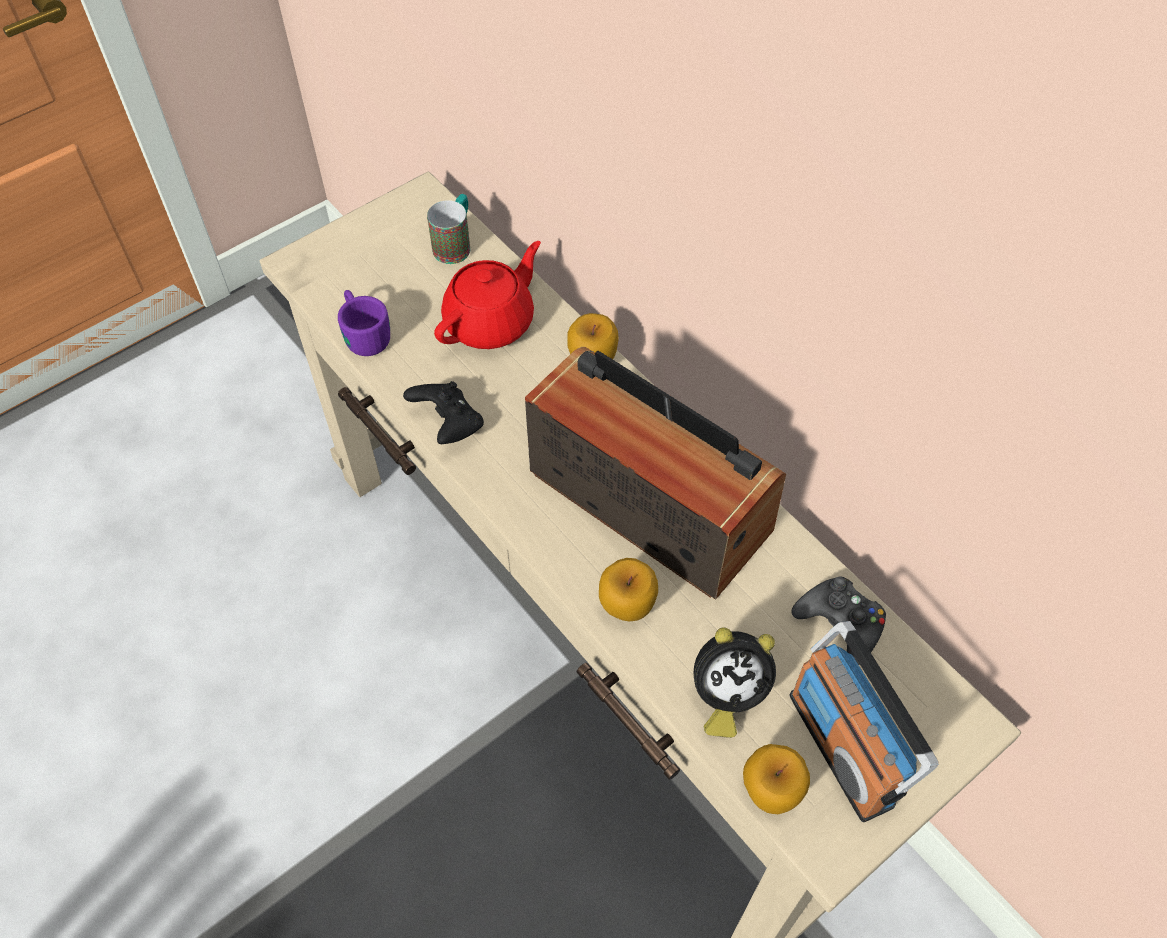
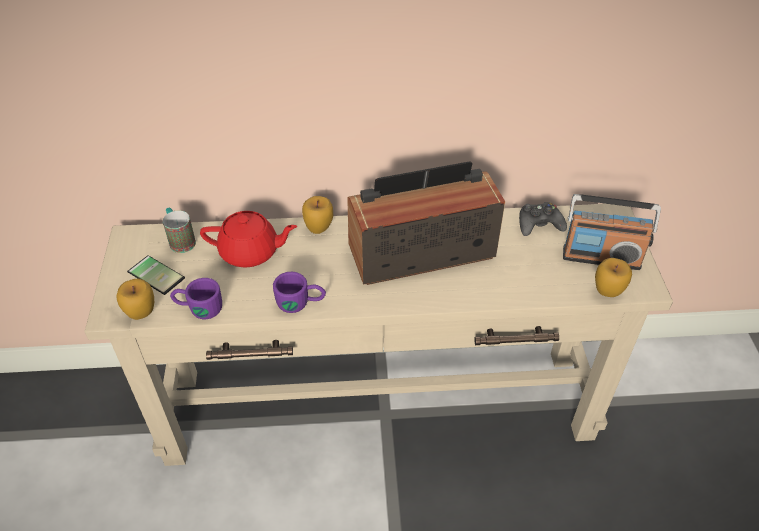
camera: 55 degrees left, 10 degrees down
(388, 261) = (158, 273): none -> phone
(448, 425) = (301, 303): black game controller -> purple mug
(491, 322) = (251, 252): red teapot -> red teapot turned 105 degrees clockwise
(627, 608) = (475, 290): apple -> apple (141, 313)
(725, 695) = (548, 280): alarm clock -> none

